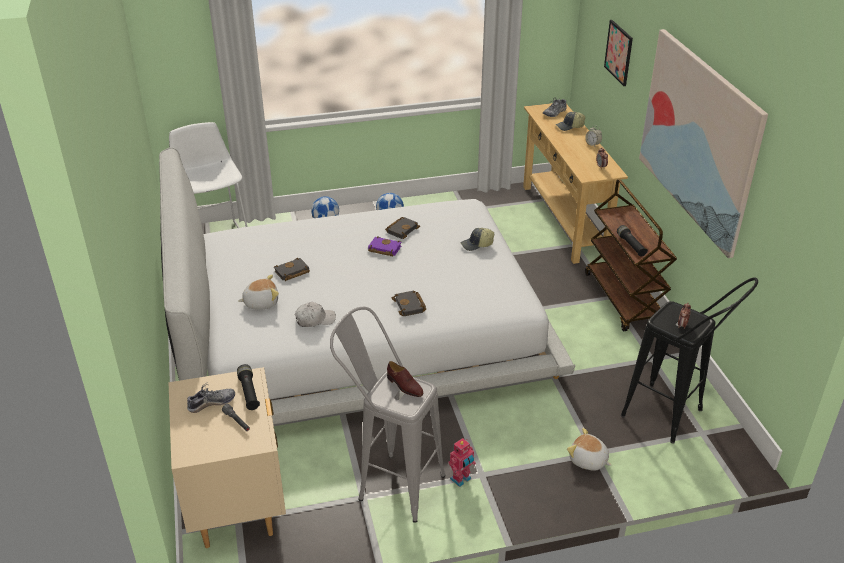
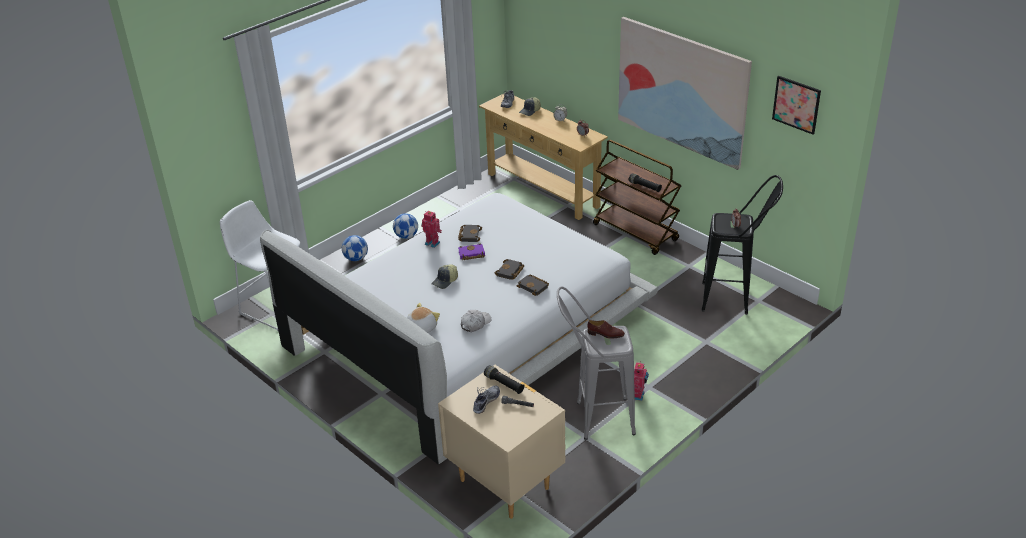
camera: 30 degrees left, 0 degrees up
(291, 272) = (420, 298): black book -> black book (510, 272)
(360, 224) = (433, 243): none -> toy robot
(477, 245) = (535, 226): cap -> cap (445, 281)
(588, 461) = (706, 348): plush toy -> none
(619, 52) = (569, 41): picture -> picture (796, 104)

